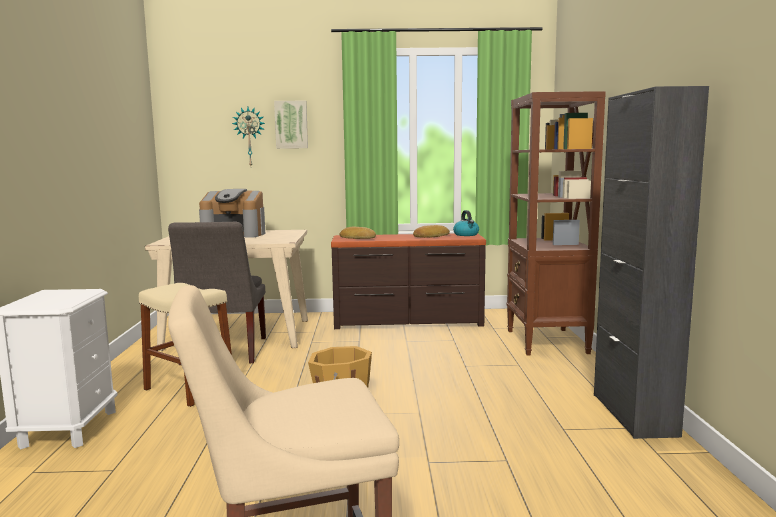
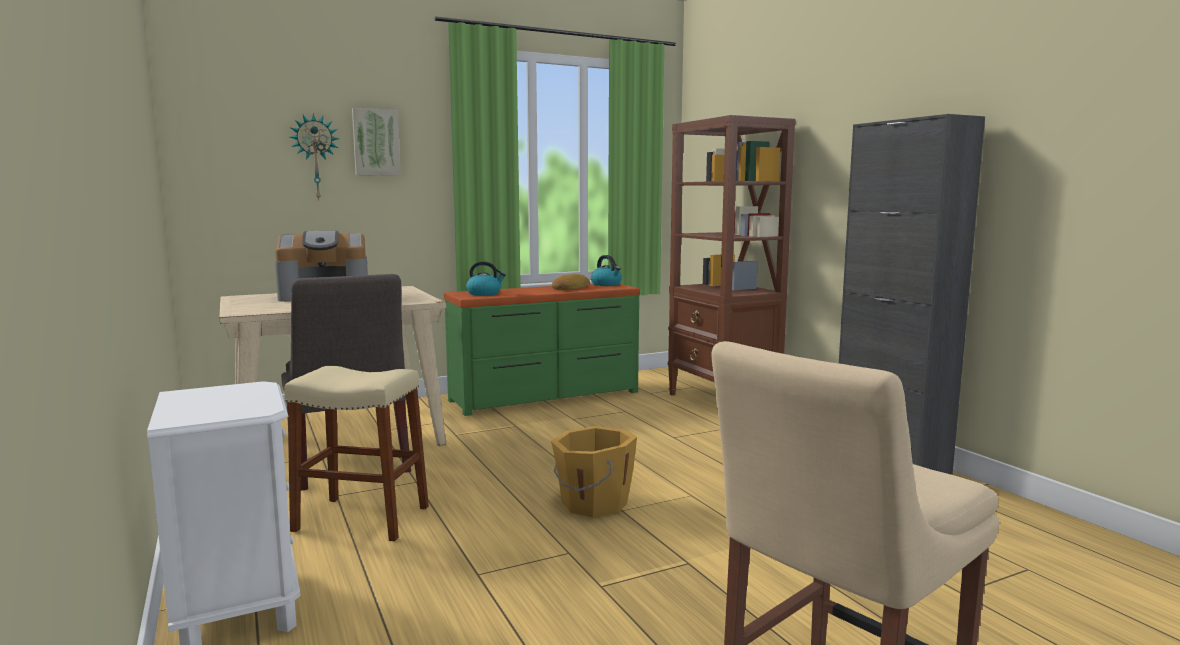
camera: 25 degrees left, 0 degrees up
(358, 237) = (484, 293): bread -> kettle
(408, 322) = (546, 397): brown dresser -> green dresser

